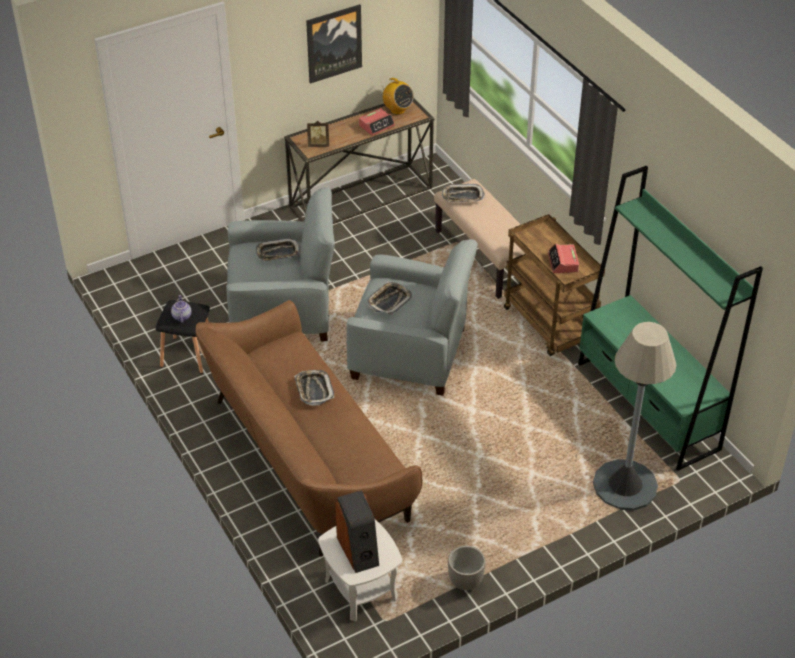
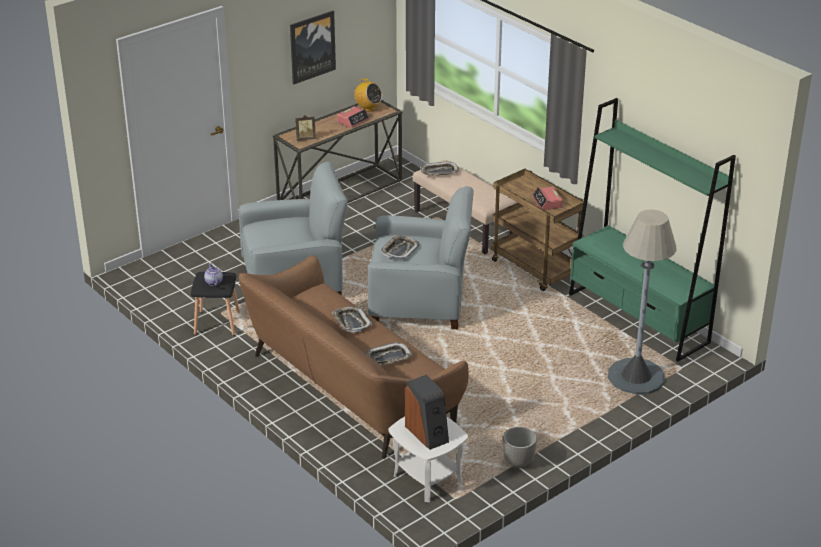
camera: 10 degrees left, 10 degrees down
(278, 253) = (289, 225): tray -> tray (388, 358)

